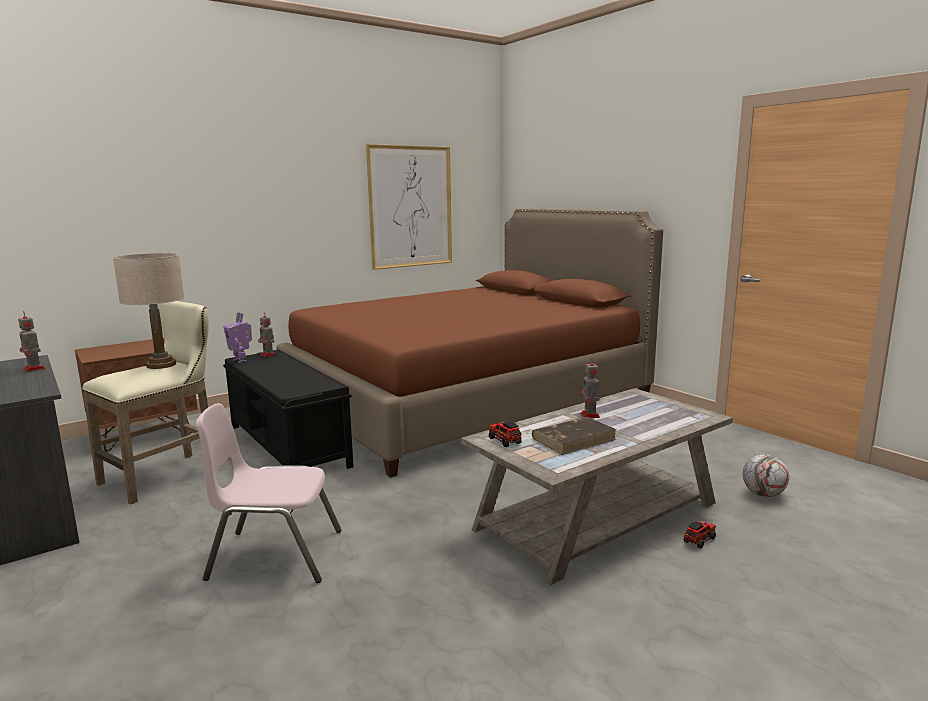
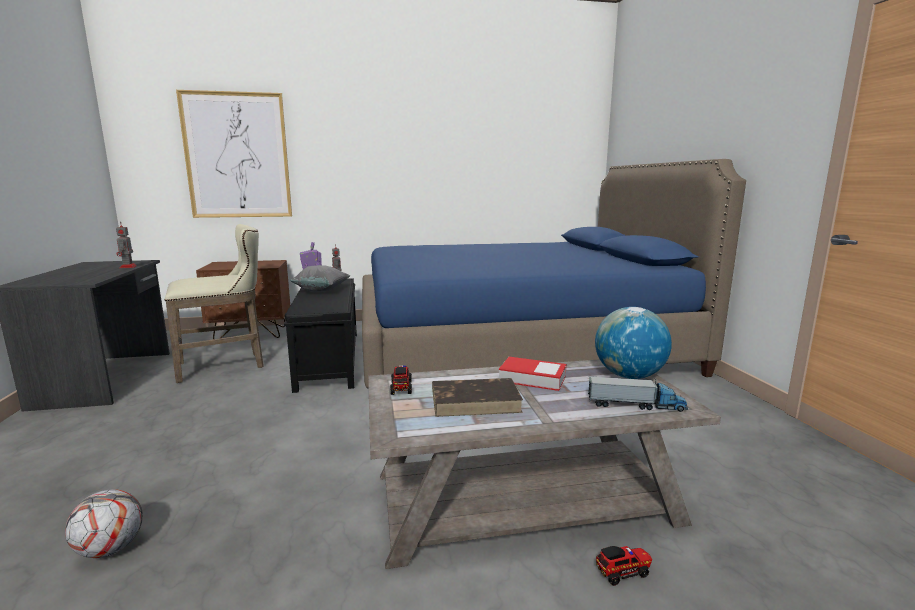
camera: 25 degrees right, 0 degrees up
(161, 365) = (223, 276): beige table lamp -> none
(272, 368) = (322, 290): none -> grey pillow
(275, 555) = (205, 452): pink chair -> none
(410, 207) = (504, 163): picture -> picture (237, 156)
(467, 401) = (515, 347): brown bed -> blue bed
(590, 416) = (532, 378): toy robot -> book
(651, 402) = (629, 376): none -> globe
(679, 420) = (635, 405): none -> toy truck
(763, 494) = (776, 533): football -> football (111, 549)

